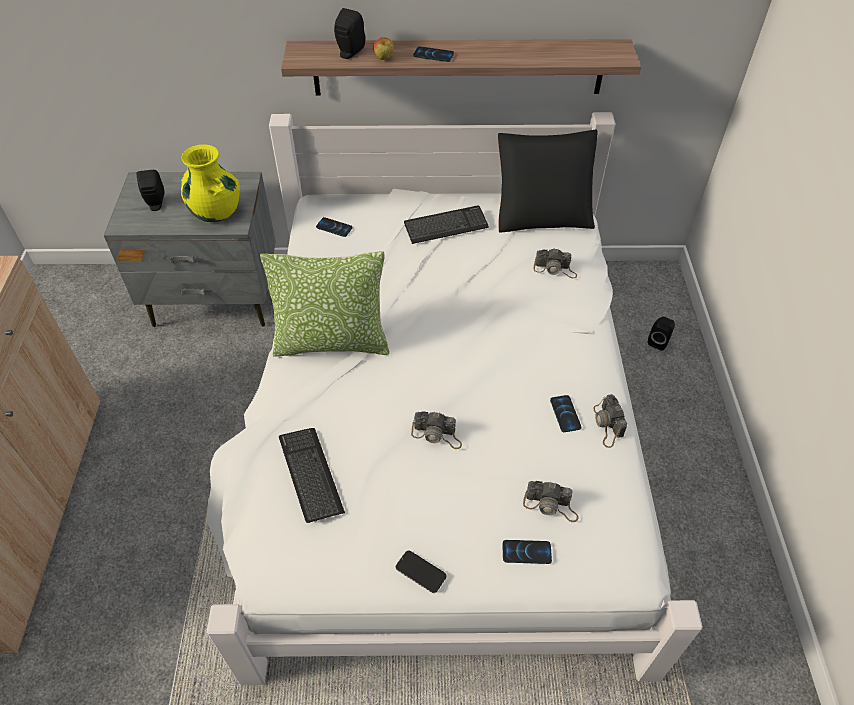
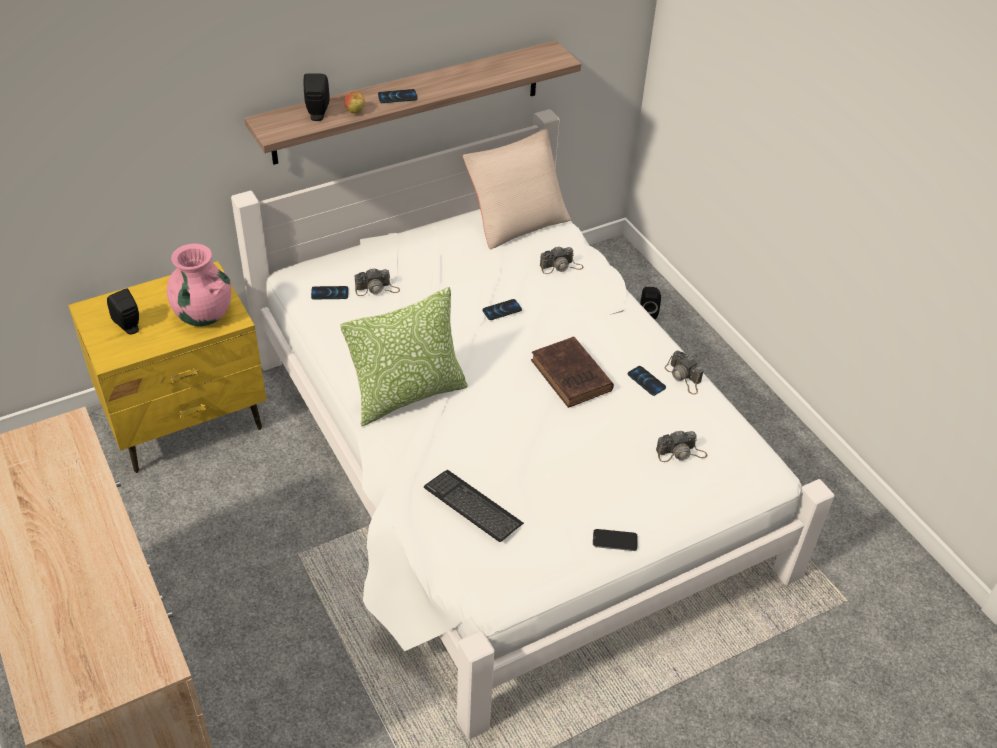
camera: 30 degrees left, 5 degrees down
(216, 212) = (203, 315): yellow vase -> pink vase
(216, 298) = (187, 420): grey nightstand -> yellow nightstand
(437, 435) = (556, 435): camera -> camera (377, 289)
(446, 226) = (438, 258): keyboard -> none
(492, 382) = (572, 377): none -> brown book
(526, 552) = (684, 493): phone -> phone (502, 310)
(542, 212) = (516, 220): black pillow -> beige pillow

